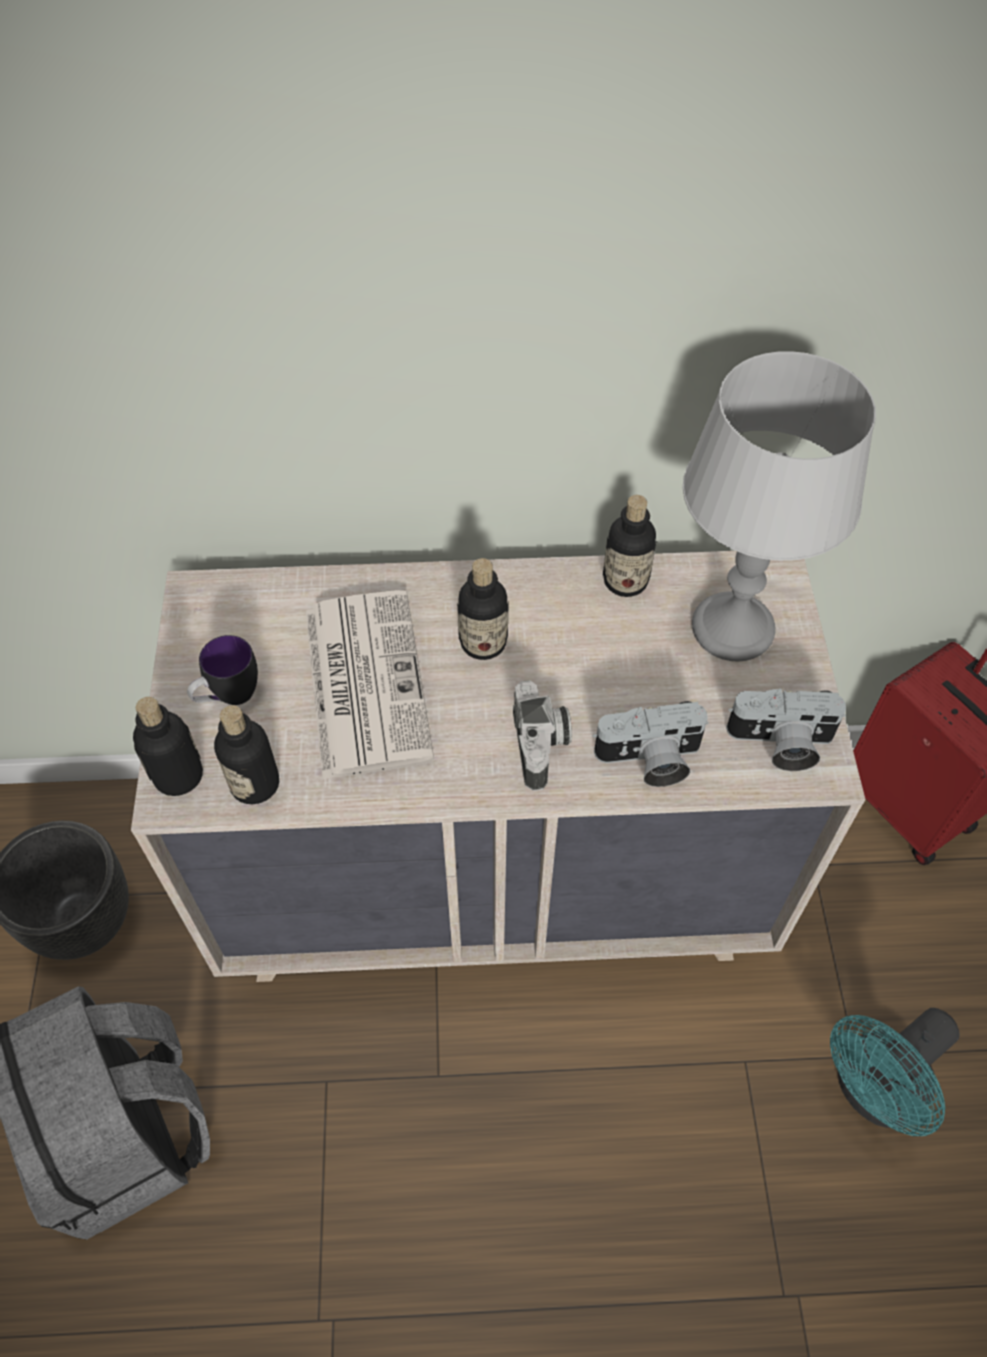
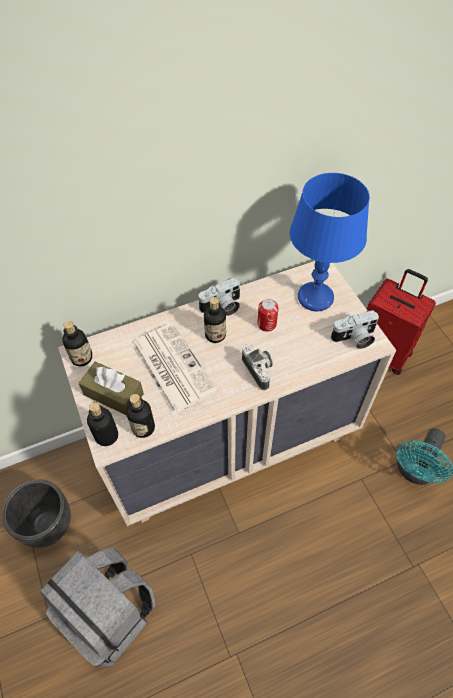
camera: 20 degrees left, 0 degrees up
(228, 698) = (113, 394): mug -> brown tissue box
(601, 653) = (266, 324): none -> can
(625, 581) = (263, 291): bottle -> bottle (82, 358)
(649, 761) = (306, 362): camera -> camera (222, 307)
(732, 628) = (315, 297): grey table lamp -> blue table lamp

